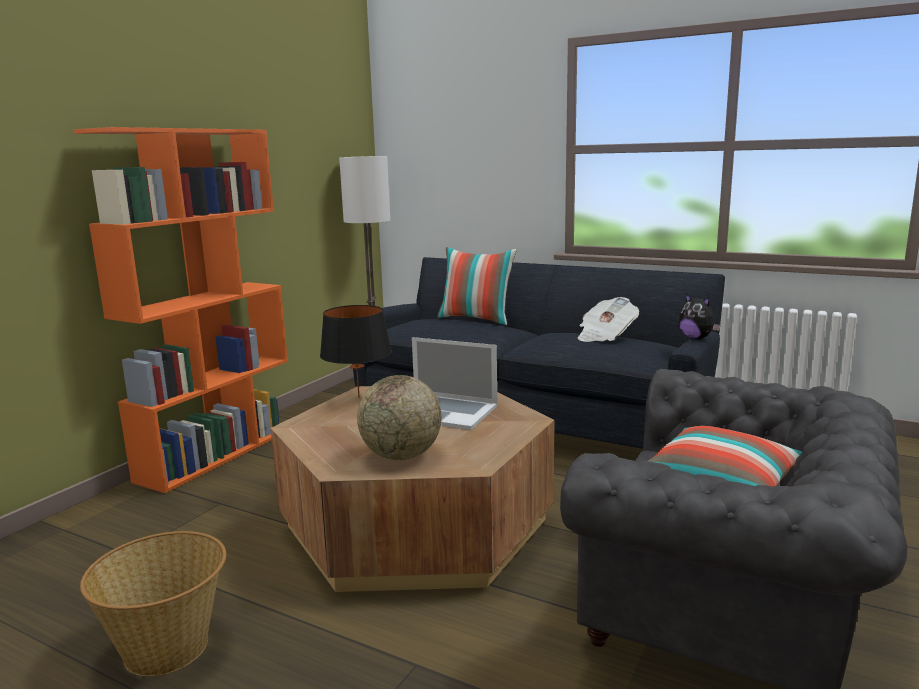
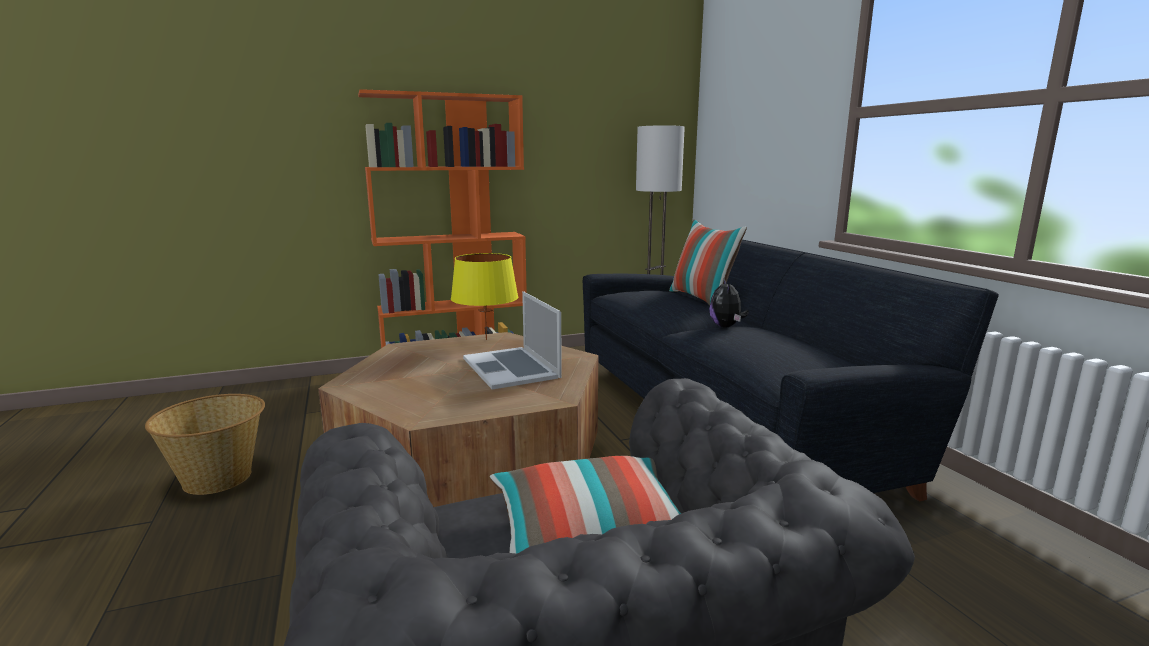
camera: 40 degrees right, 0 degrees up
(359, 397) = (486, 340): black table lamp -> yellow table lamp
(401, 456) = (400, 390): globe -> none
(605, 336) = (783, 340): newspaper -> none
(696, 338) = (871, 366): plush toy -> plush toy (726, 327)

